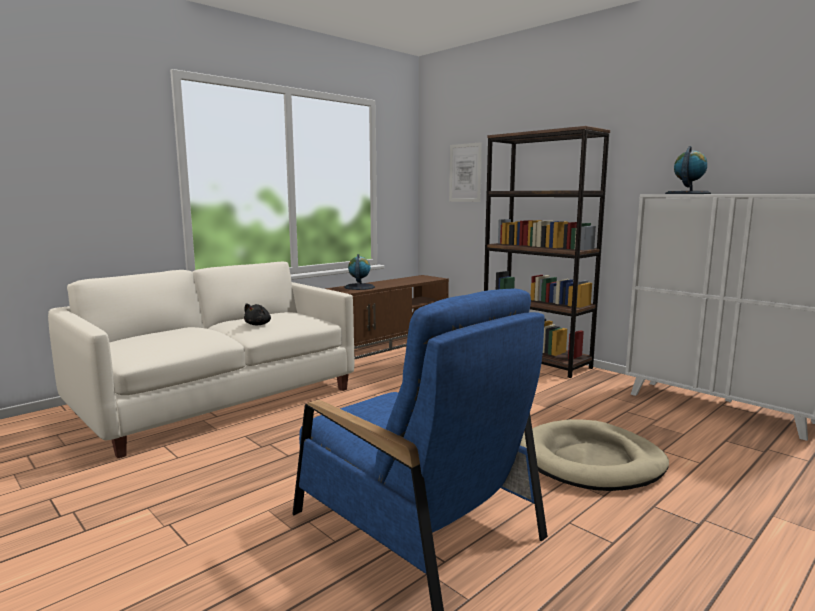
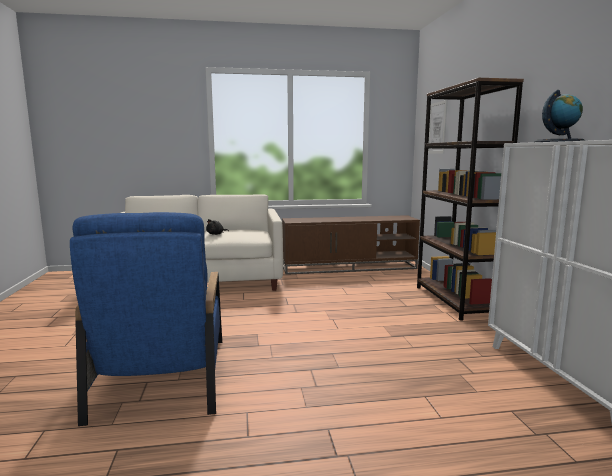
camera: 35 degrees right, 0 degrees up
(359, 287) = (333, 219): globe -> none
(591, 461) = (346, 382): beige dog bed -> none

